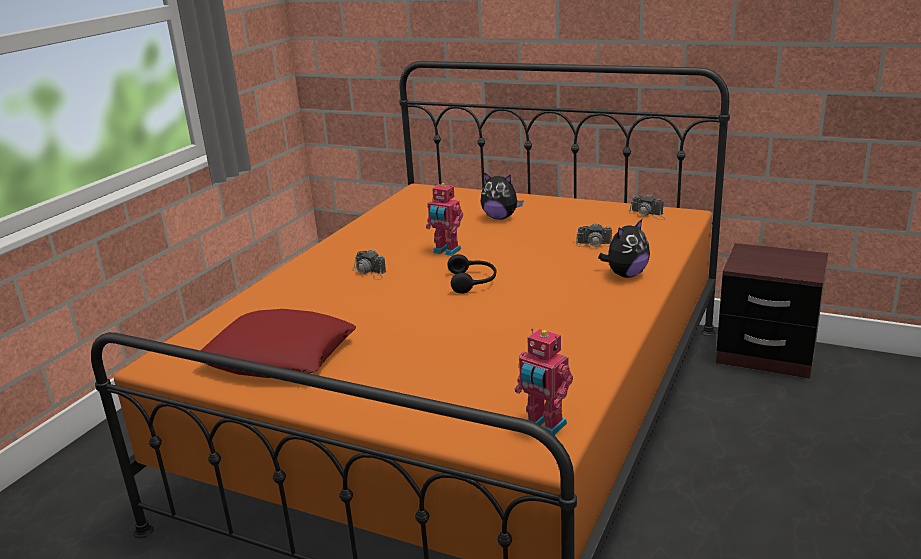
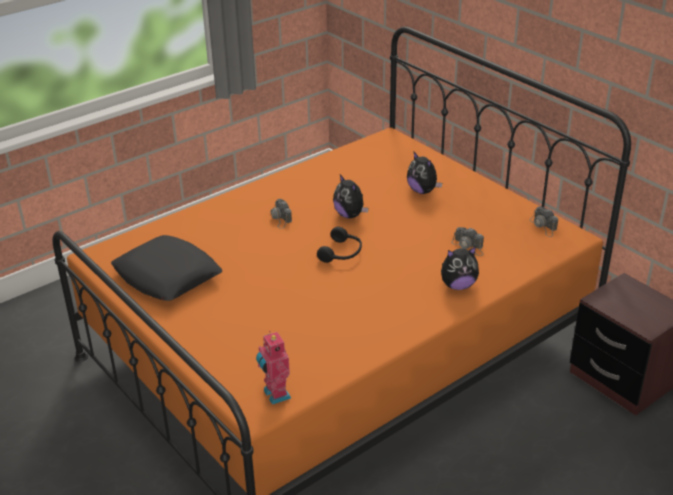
camera: 25 degrees right, 10 degrees up
(279, 355) = (167, 276): red pillow -> black pillow
(446, 251) = (350, 215): toy robot -> plush toy

